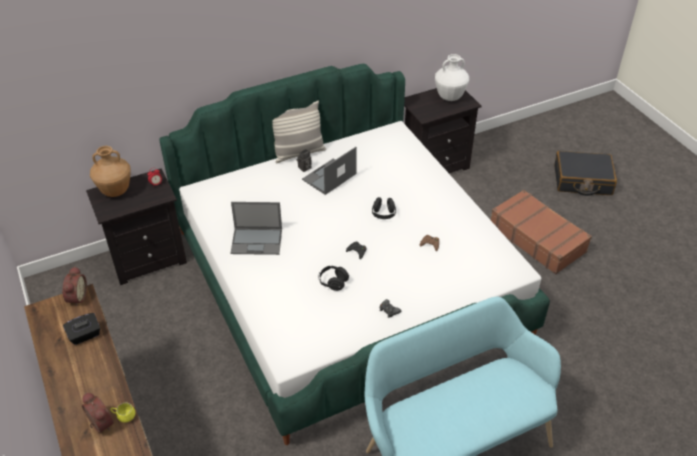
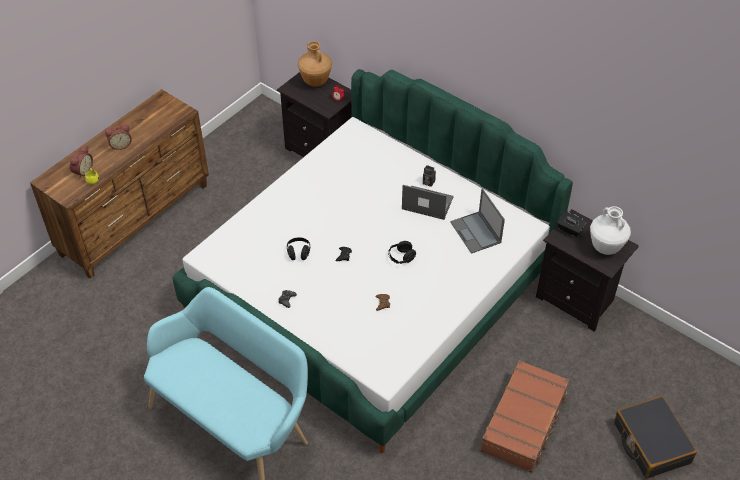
camera: 65 degrees right, 5 degrees up
(76, 297) = (181, 109): alarm clock -> alarm clock (120, 144)
(85, 335) = (150, 129): black tissue box -> black tissue box (570, 229)
(257, 241) = (318, 188): laptop -> laptop (476, 233)
(298, 153) = (446, 170): pillow -> none

